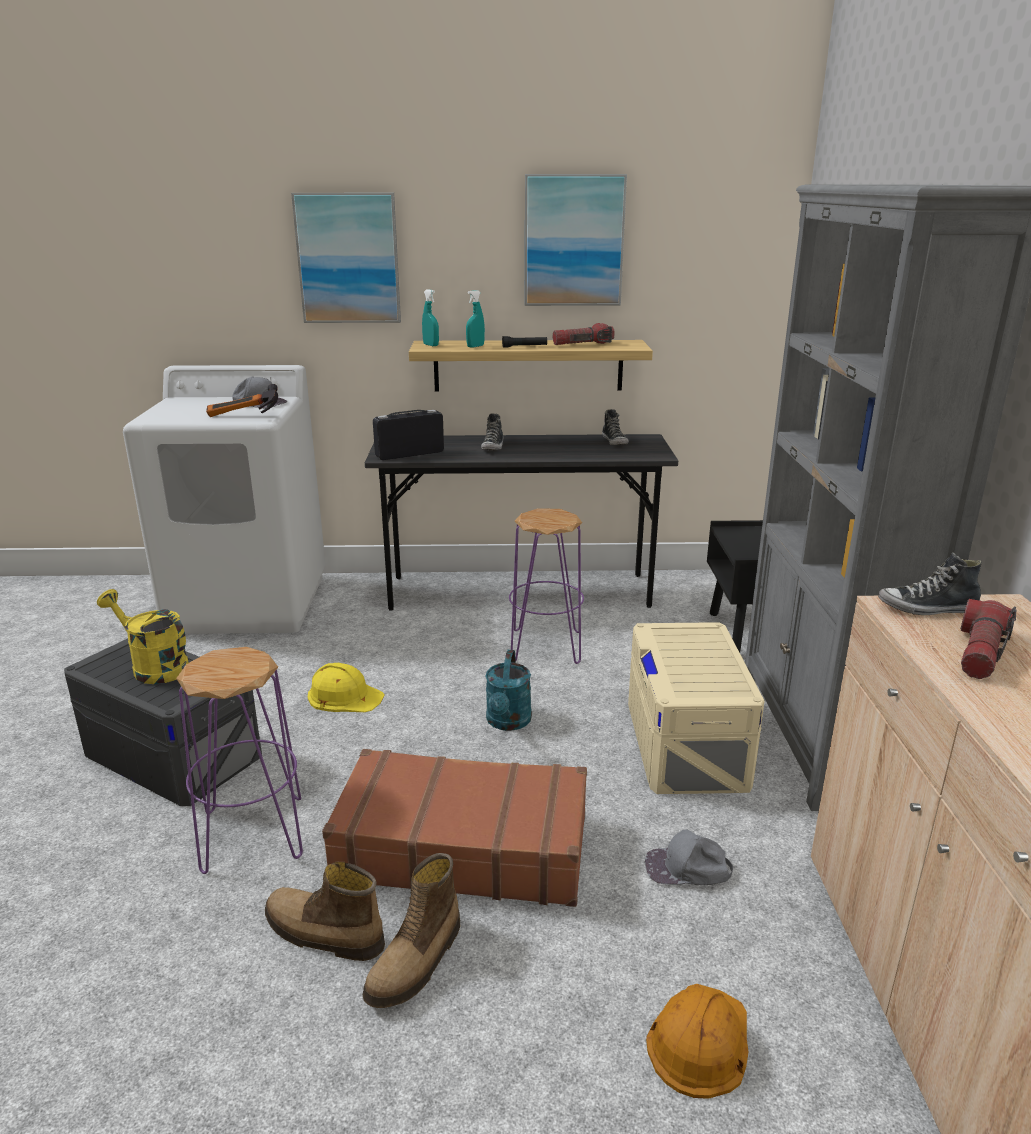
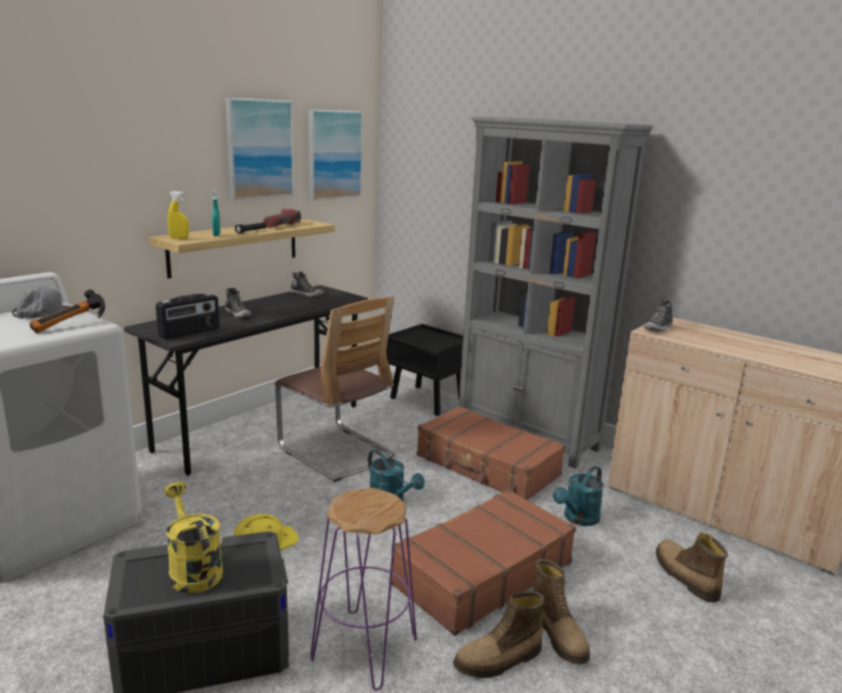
camera: 50 degrees left, 5 degrees down
(153, 667) = (192, 569): yellow watering can -> yellow watering can turned 75 degrees clockwise
(348, 258) = (88, 167): picture -> picture (334, 154)
(409, 454) = (190, 333): radio -> radio turned 150 degrees counterclockwise
(431, 345) = (179, 238): turquoise spray bottle -> yellow spray bottle
(545, 646) = (336, 452): purple stool -> chair
(686, 743) = (487, 466): beige storage box -> brown suitcase
(687, 869) = (578, 519): grey cap -> turquoise watering can
(699, 1040) = (684, 577): orange hard hat -> boot
(980, 653) = (704, 338): flashlight -> none

